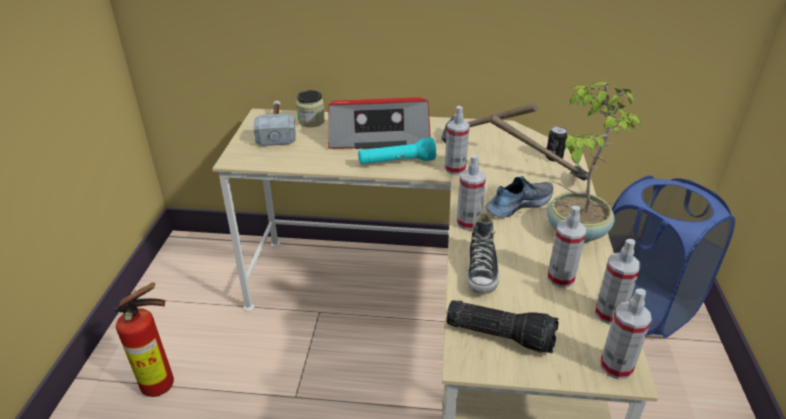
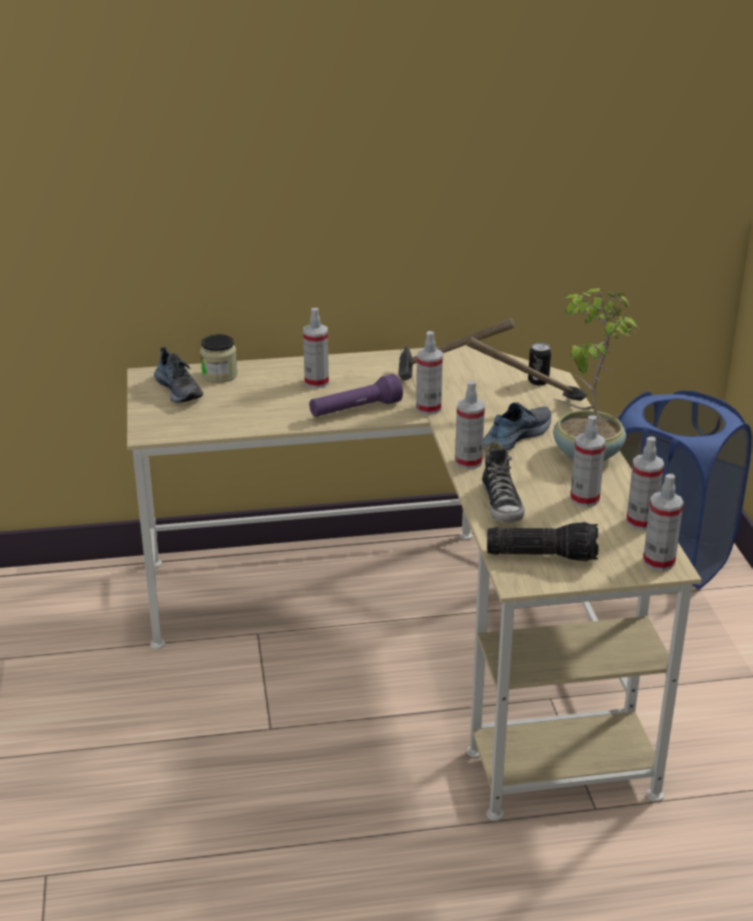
camera: 15 degrees left, 5 degrees down
(163, 385) = (87, 747): fire extinguisher -> none
(277, 129) = (180, 390): hammer -> shoe
(378, 136) = (316, 382): radio -> spray bottle
(396, 162) = (355, 410): turquoise flashlight -> purple flashlight

